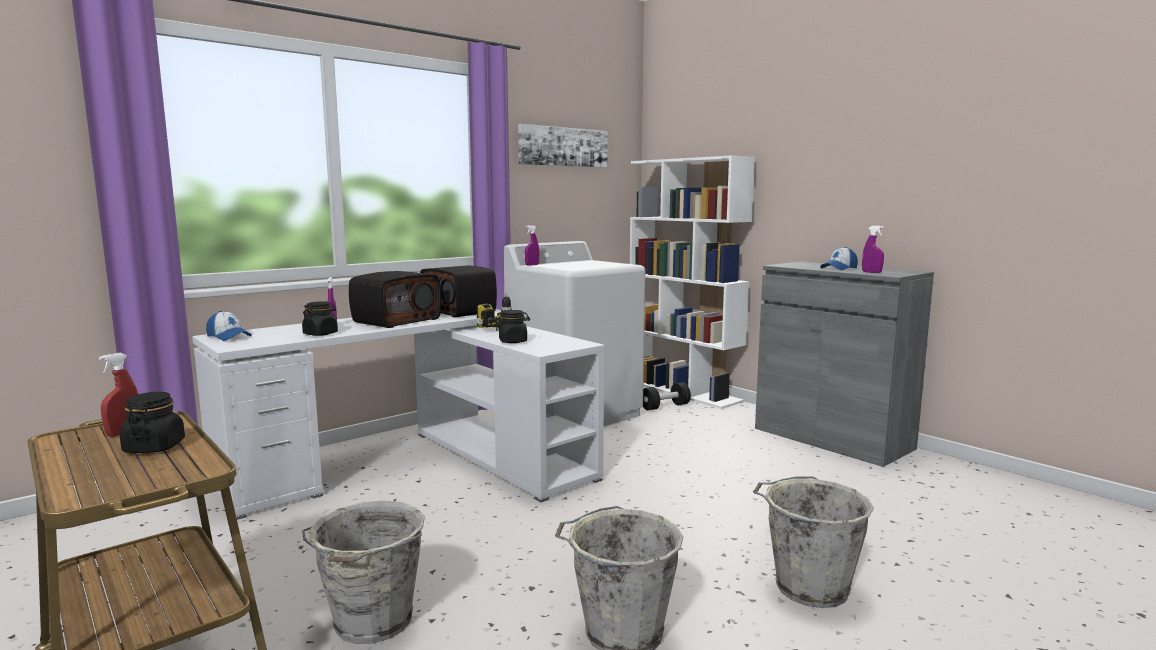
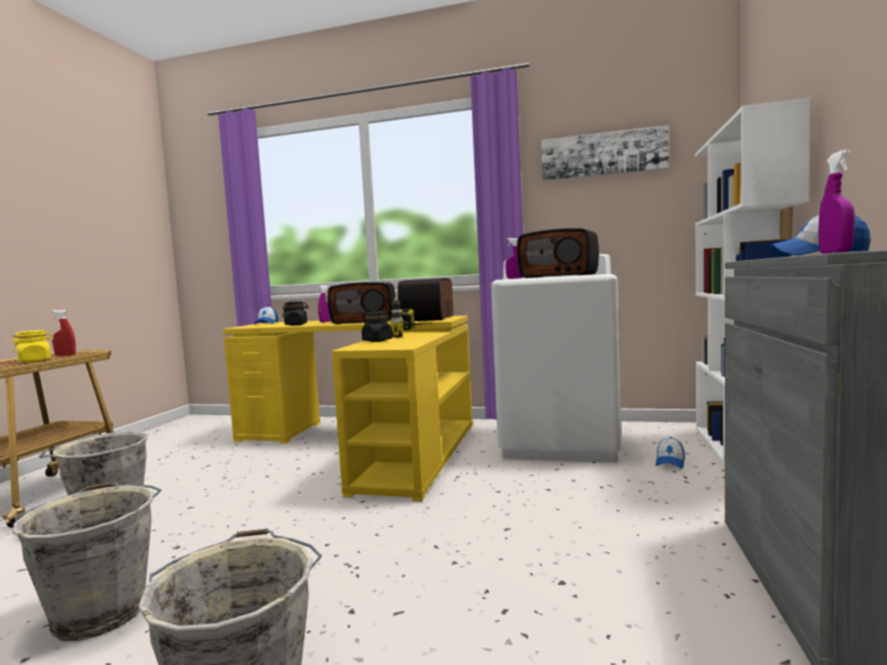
camera: 55 degrees right, 5 degrees down
(154, 447) = (35, 361): black jar -> yellow jar
(421, 464) = (367, 443): white desk -> yellow desk
(587, 264) = (560, 276): none -> radio
(665, 406) = (670, 462): black dumbbell -> cap

